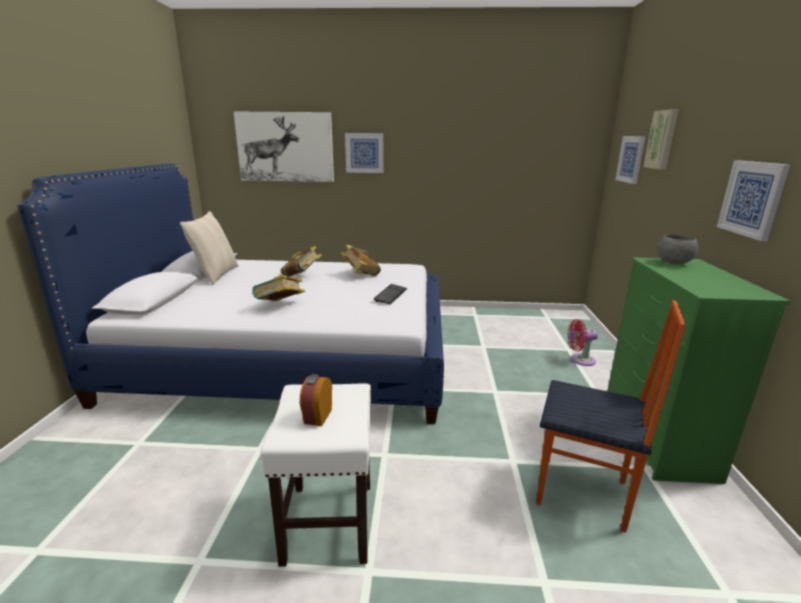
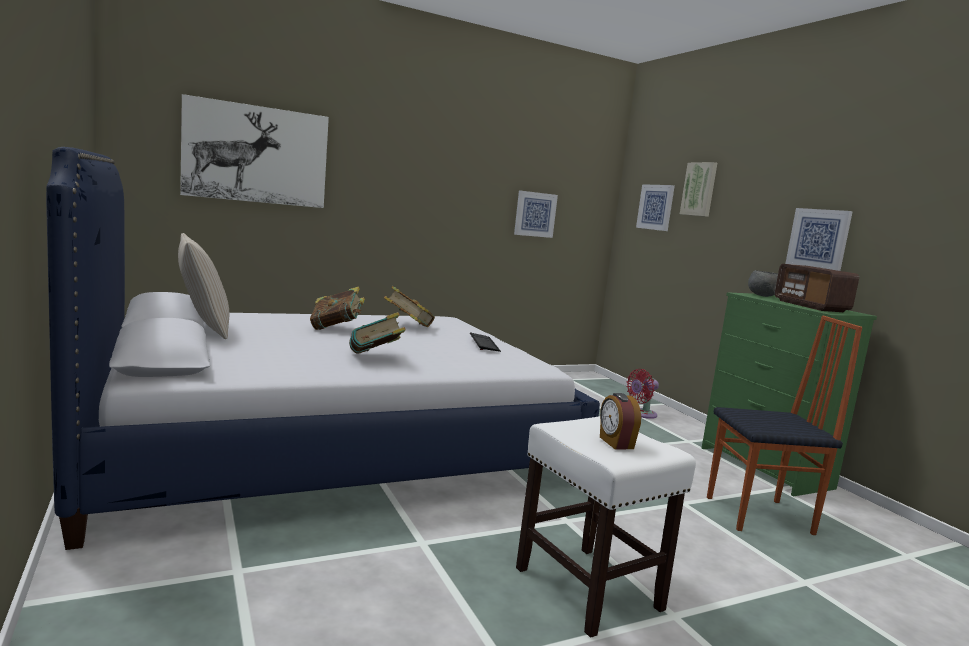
camera: 30 degrees left, 10 degrees down
(364, 153) = (367, 174): picture -> picture (535, 214)
(707, 281) = (810, 306): none -> radio

